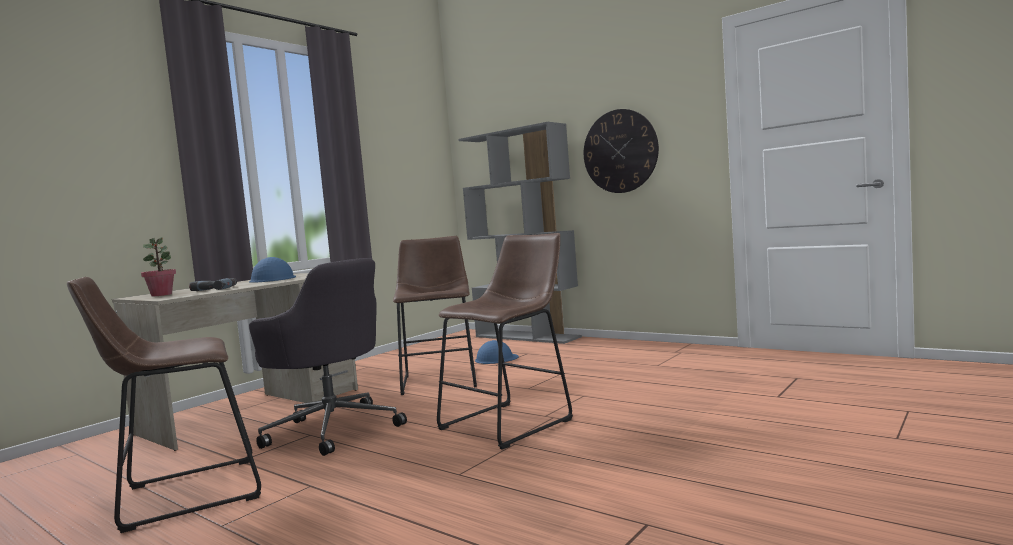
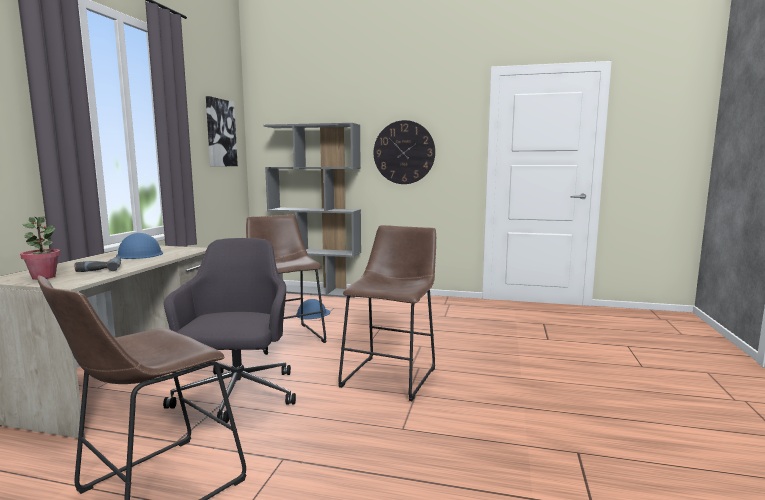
camera: 25 degrees left, 5 degrees up
(332, 429) = (237, 395): grey office chair -> grey office chair turned 105 degrees counterclockwise
(413, 154) = (220, 133): none -> picture

